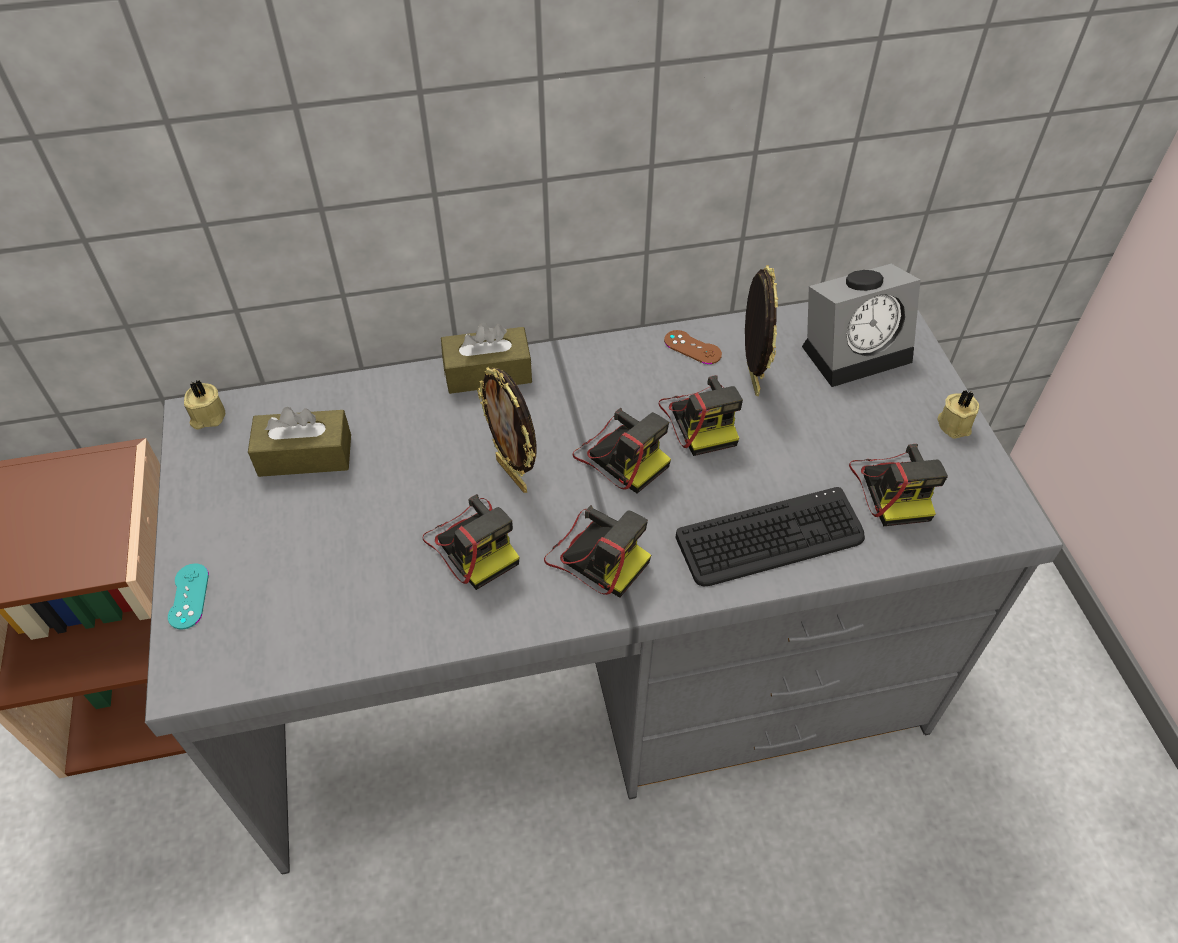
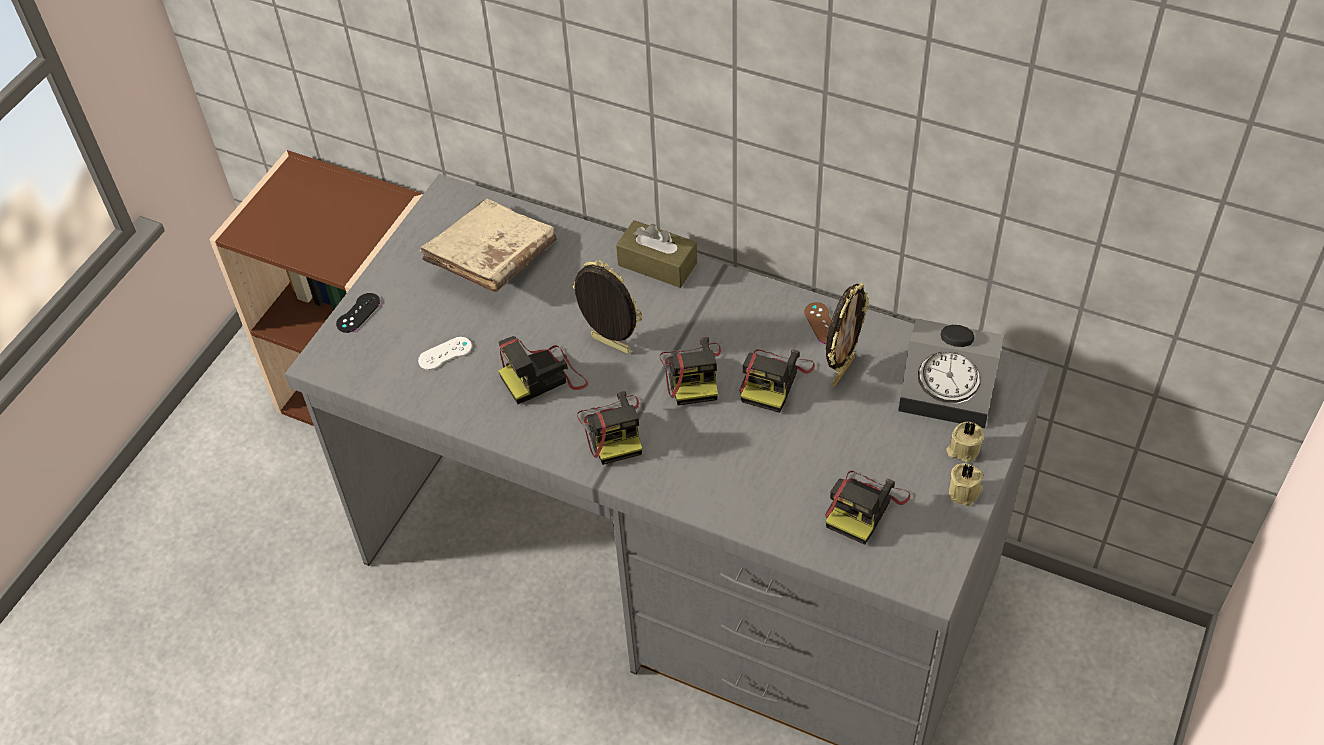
camera: 40 degrees right, 0 degrees up
(188, 596) = (358, 313): turquoise game controller -> black game controller
(207, 417) = (455, 199): beige candle -> beige candle (963, 449)
(305, 455) = (492, 259): brown tissue box -> beige book
(337, 582) = (445, 353): none -> white game controller
(473, 544) = (543, 377): camera -> camera turned 60 degrees clockwise
(513, 474) = (609, 346): picture frame -> picture frame turned 120 degrees clockwise
(770, 538) = (738, 488): keyboard -> none

